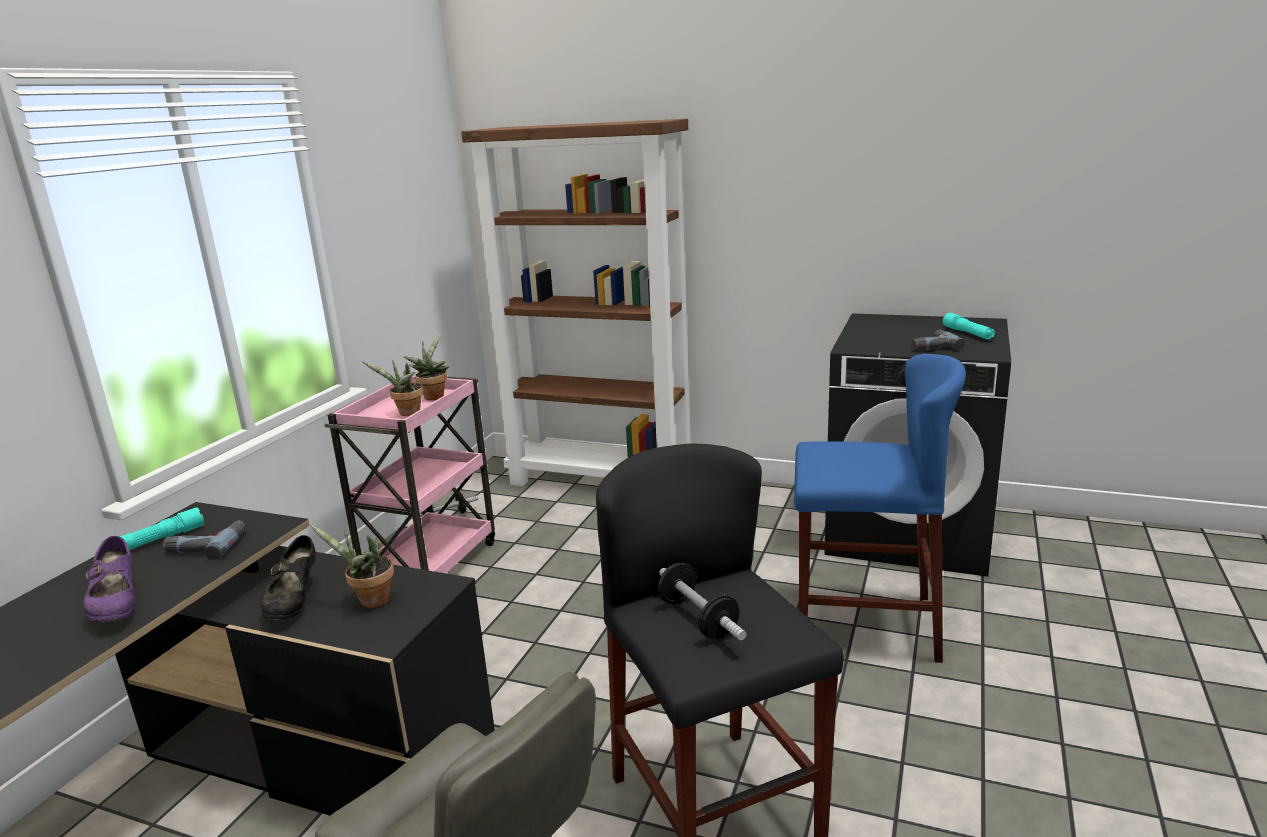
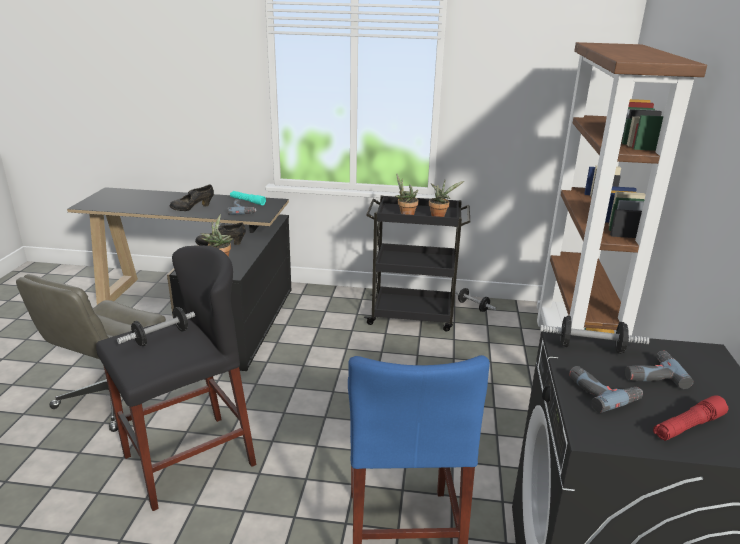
camera: 75 degrees right, 5 degrees up
(118, 606) = (192, 209): purple shoe -> black shoe
(431, 565) = (413, 315): pink cart -> black cart
(862, 342) = (590, 347): none -> dumbbell
(900, 333) = (650, 373): none -> power drill
(968, 333) = (688, 426): turquoise flashlight -> red flashlight

